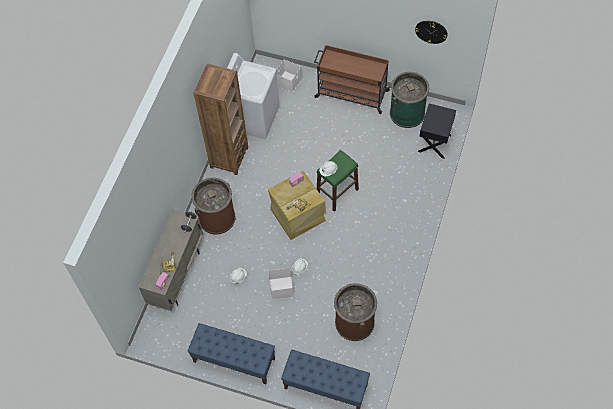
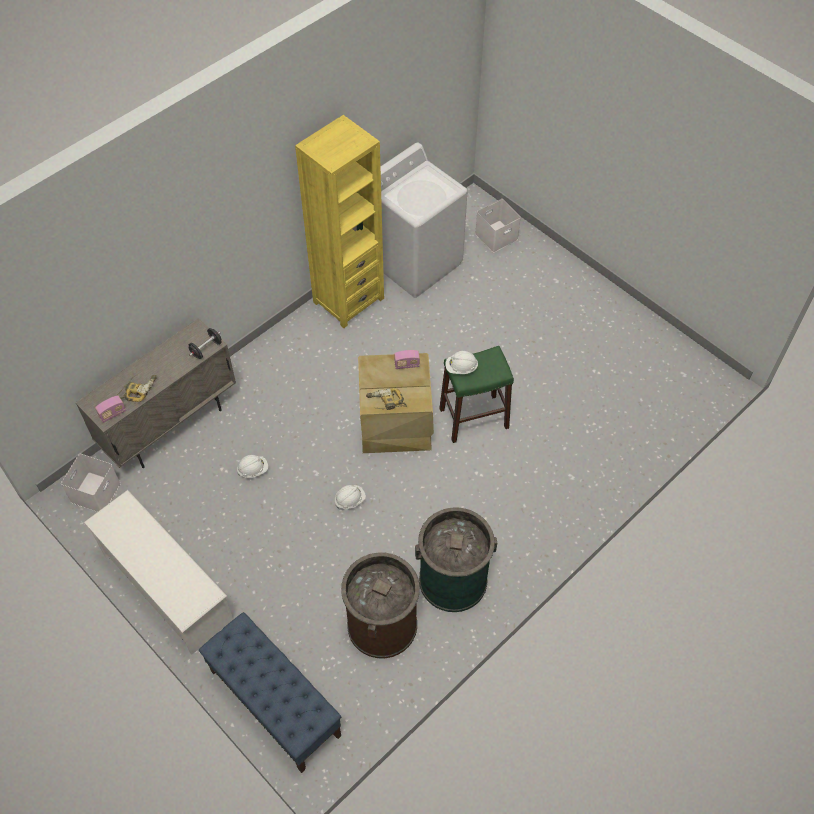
camera: 25 degrees right, 5 degrees down
(216, 217) = (278, 373): brown trash can -> none
(229, 157) = (348, 300): brown bookcase -> yellow bookcase
(234, 360) = (167, 588): blue bench -> white shoe rack
(282, 288) = (305, 517): white storage box -> white storage box (96, 493)
(351, 94) = (578, 290): brown cart -> none
(407, 113) = (649, 352): green trash can -> green trash can (453, 580)
(431, 31) = (732, 218): wall clock -> none
(435, 143) = (669, 414): black nightstand -> none

